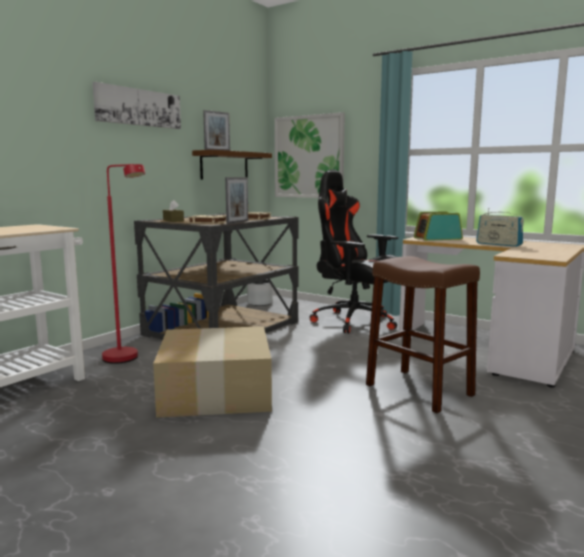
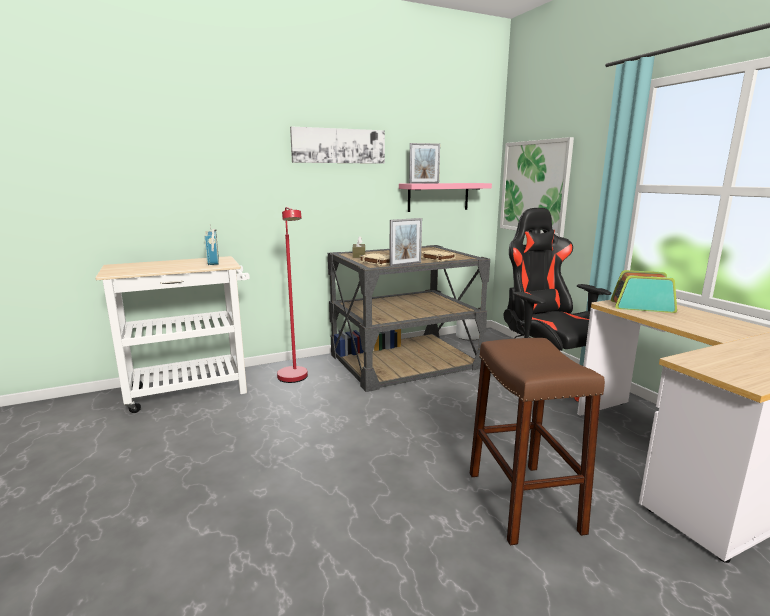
camera: 30 degrees right, 5 degrees up
(214, 390) = (323, 435): cardboard box -> none
(224, 165) = (438, 197): brown shelf -> pink shelf
(498, 244) = (713, 332): radio -> radio (213, 261)

